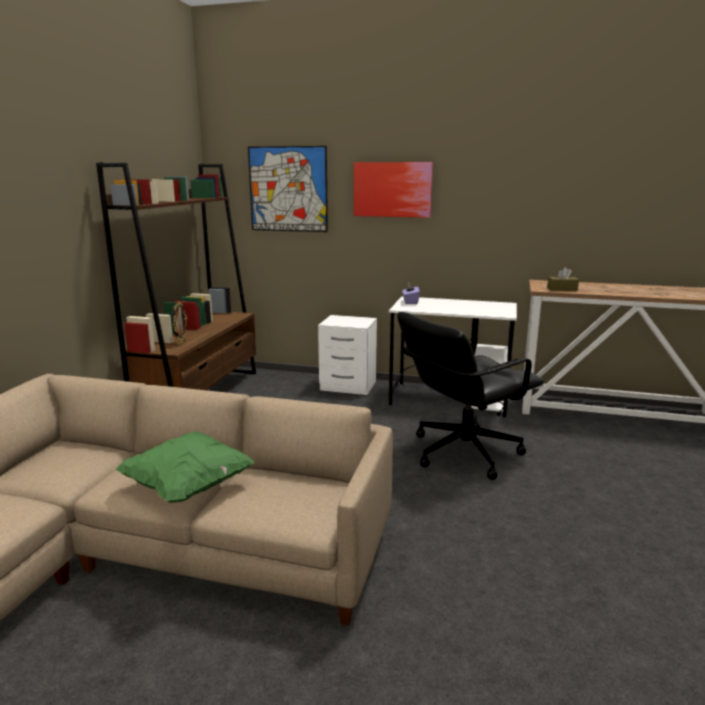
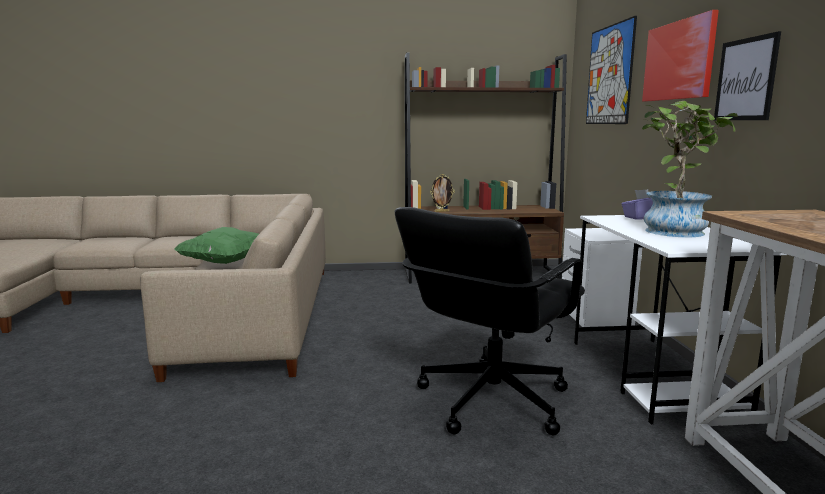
camera: 70 degrees right, 5 degrees down
(455, 305) = (675, 230): none -> potted plant
(463, 452) = (490, 400): black office chair -> black office chair turned 90 degrees counterclockwise
(465, 209) = (746, 79): none -> picture
(562, 289) = (772, 220): brown tissue box -> none

